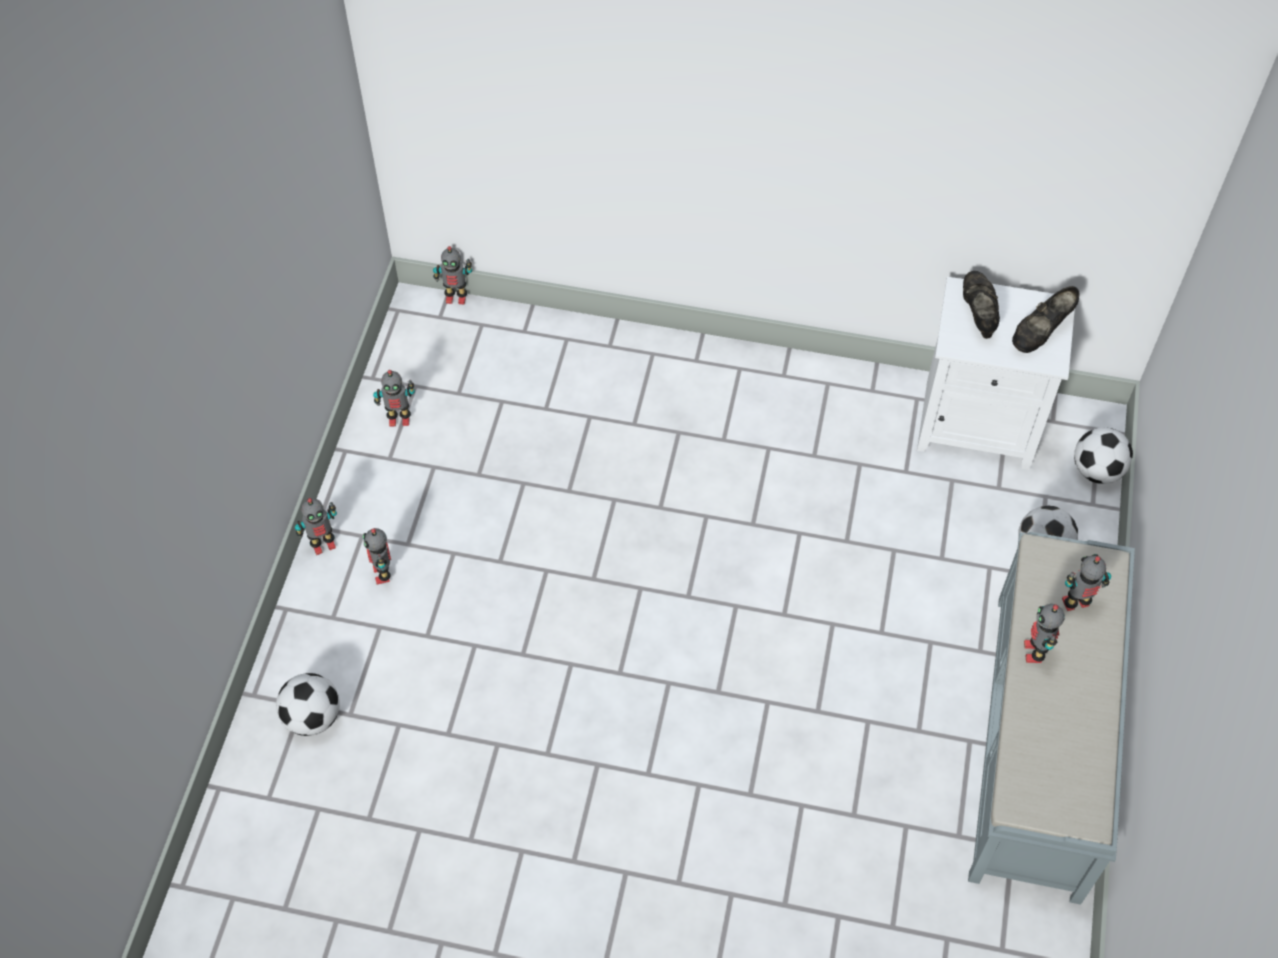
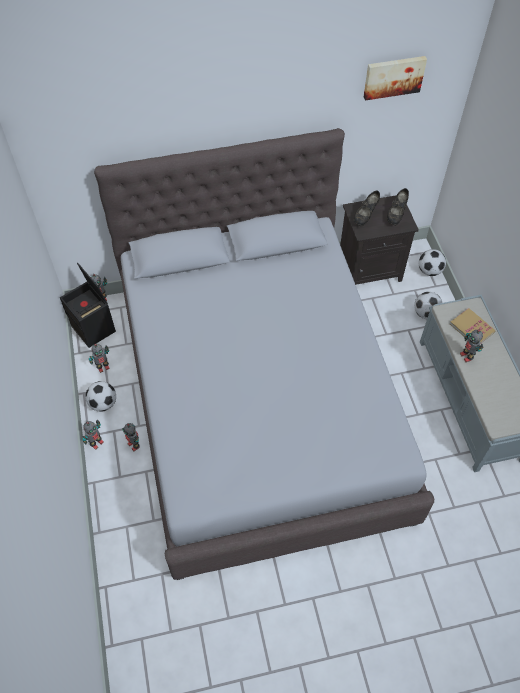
camera: 25 degrees left, 0 degrees up
(313, 717) = (135, 530): football -> football (103, 403)
(418, 344) = (94, 328): none -> black storage box
(640, 583) = (260, 399): none -> grey bed
(978, 313) = (365, 215): black shoe -> black shoe turned 120 degrees counterclockwise
(979, 423) = (370, 269): white nightstand -> black nightstand
(1076, 604) = (472, 328): toy robot -> book
(1077, 62) = (393, 76): none -> picture

